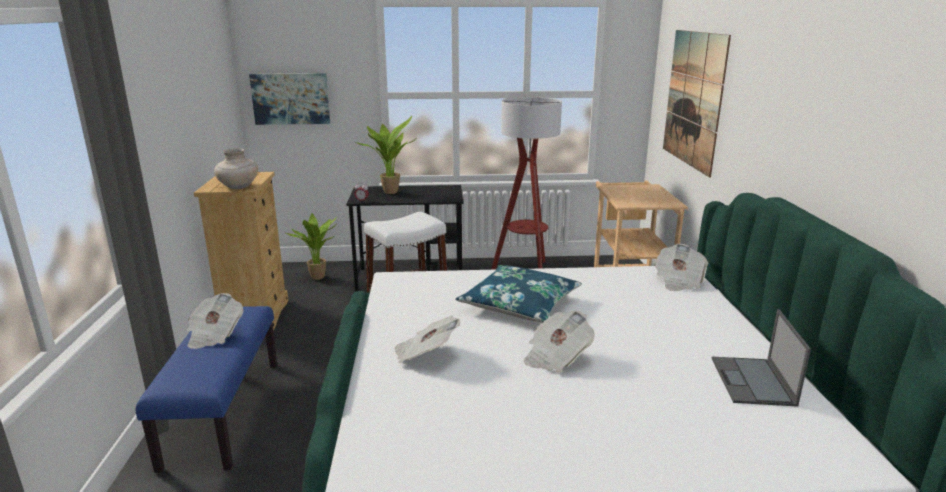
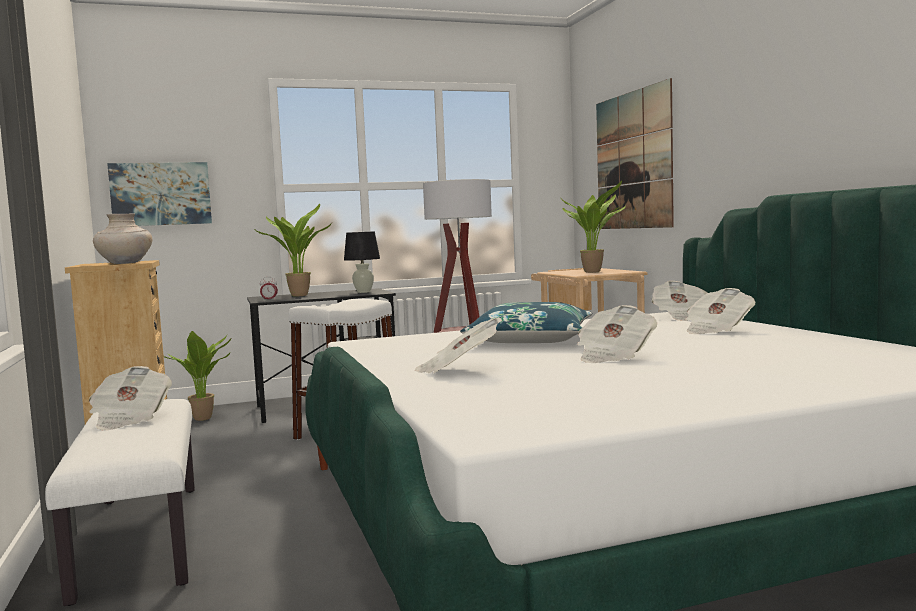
camera: 15 degrees left, 15 degrees down
(223, 412) = (139, 538): blue bench -> white bench
(442, 194) = (363, 292): none -> black table lamp
(642, 197) = (594, 272): none -> potted plant
(683, 319) = (716, 330): none -> newspaper
(753, 382) = (833, 346): laptop -> none

